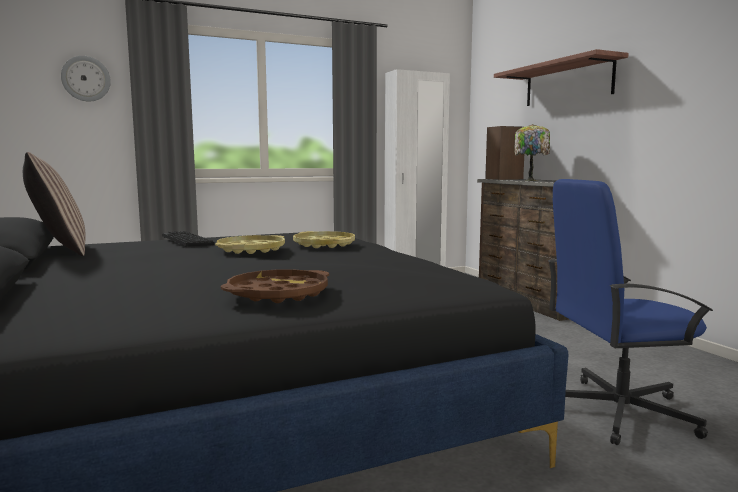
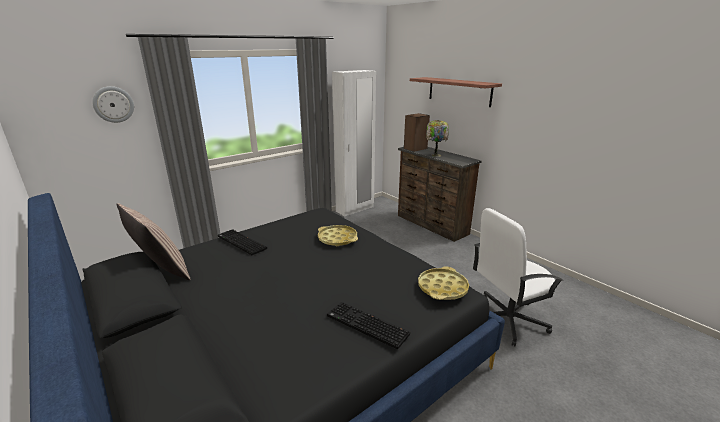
camera: 15 degrees left, 15 degrees up
(251, 250) = (299, 255): yellow tray -> yellow tray (442, 288)
(278, 294) = (365, 325): brown tray -> keyboard
(617, 411) = (507, 319): blue office chair -> white office chair

